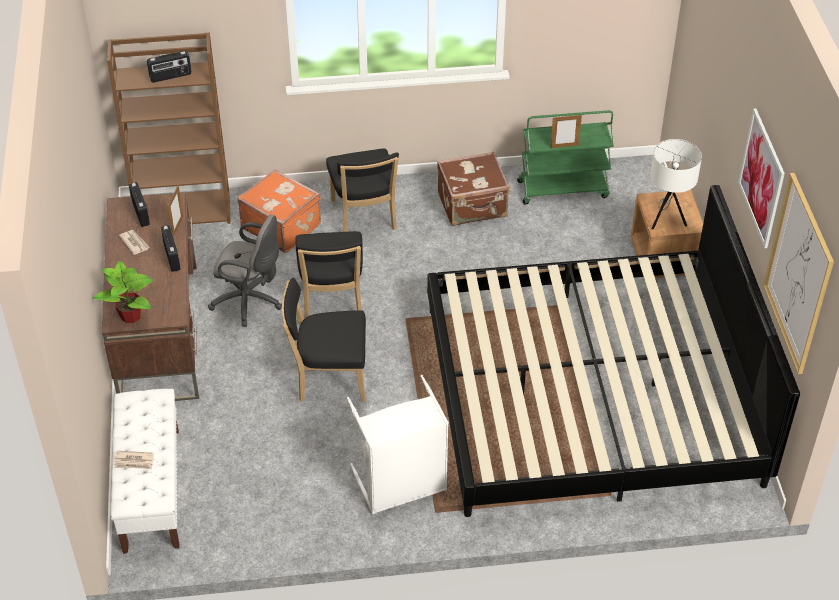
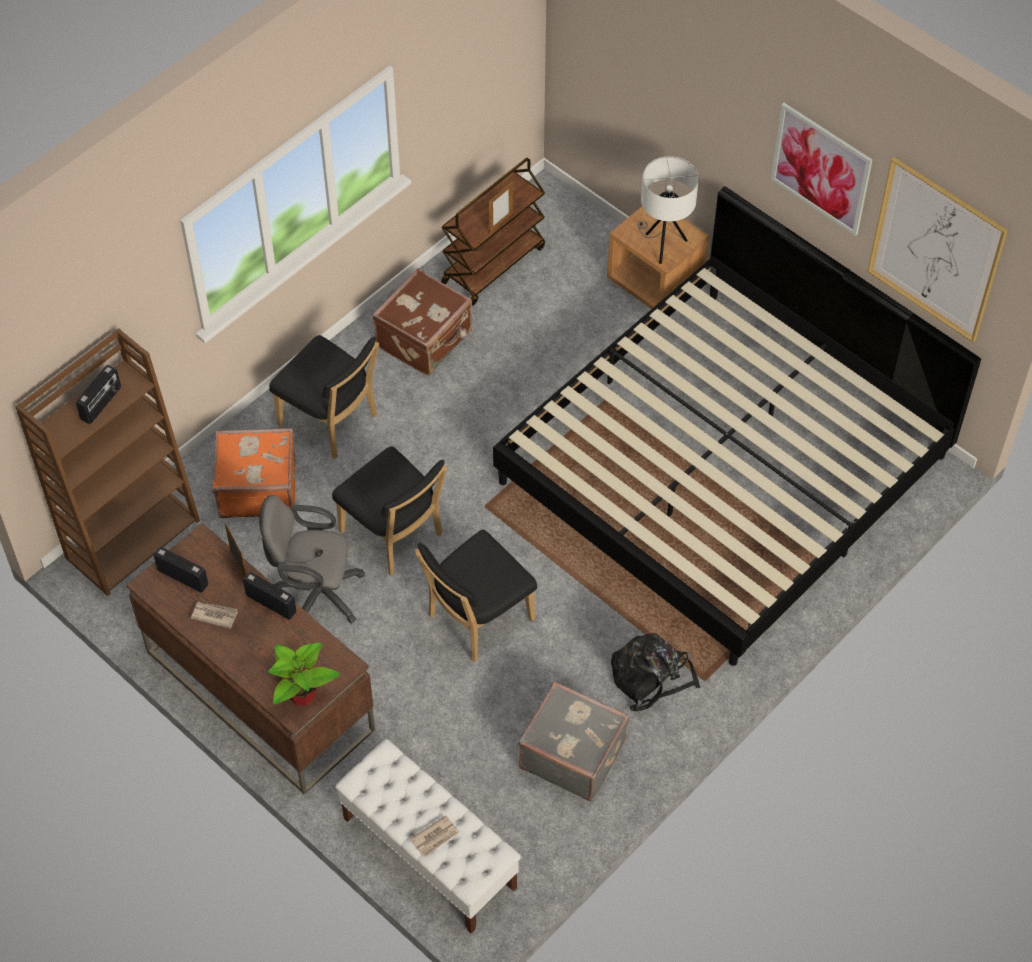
camera: 40 degrees left, 10 degrees up
(250, 302) = (315, 593): grey office chair -> grey office chair turned 150 degrees counterclockwise
(301, 495) = (572, 754): none -> grey suitcase
(401, 486) = (651, 678): white laundry basket -> black backpack
(563, 189) = (493, 264): green cart -> brown cart

